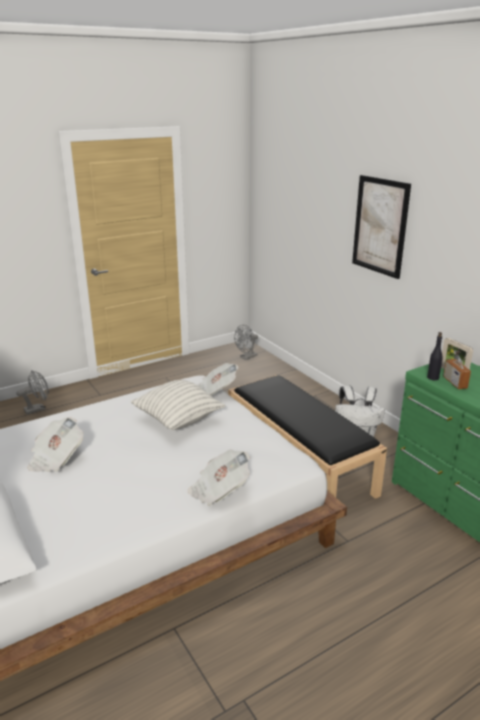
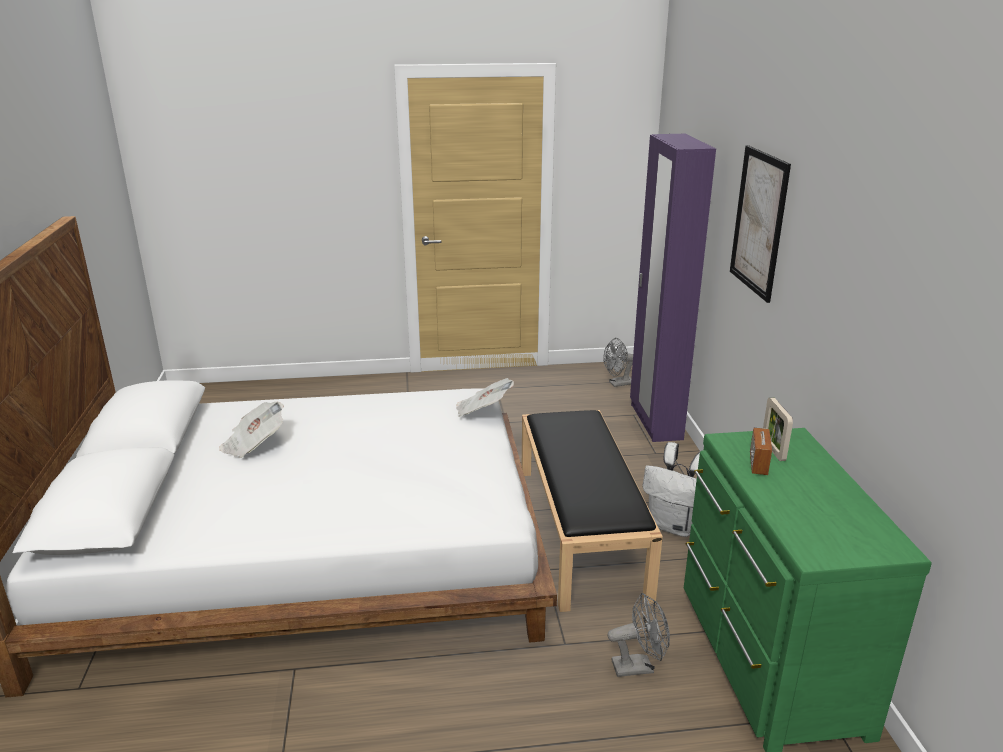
camera: 25 degrees right, 0 degrees up
(38, 409) = (332, 394): grey fan -> grey fan (638, 666)
(178, 420) = (412, 435): pillow -> none
(219, 490) = (384, 523): newspaper -> none
(289, 378) = (655, 422): none -> purple wardrobe
(433, 378) = (733, 450): black bottle -> none

